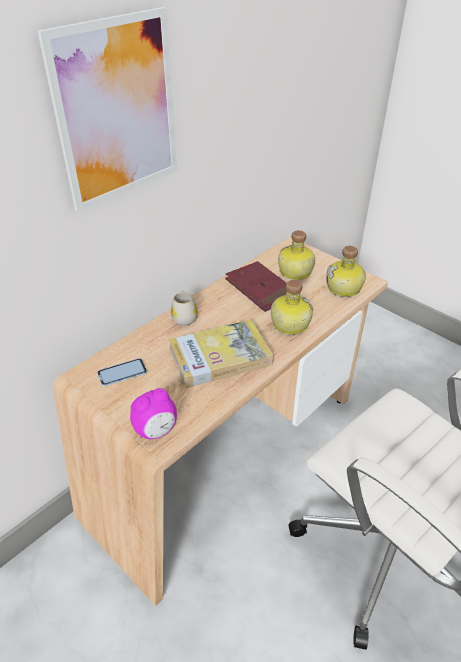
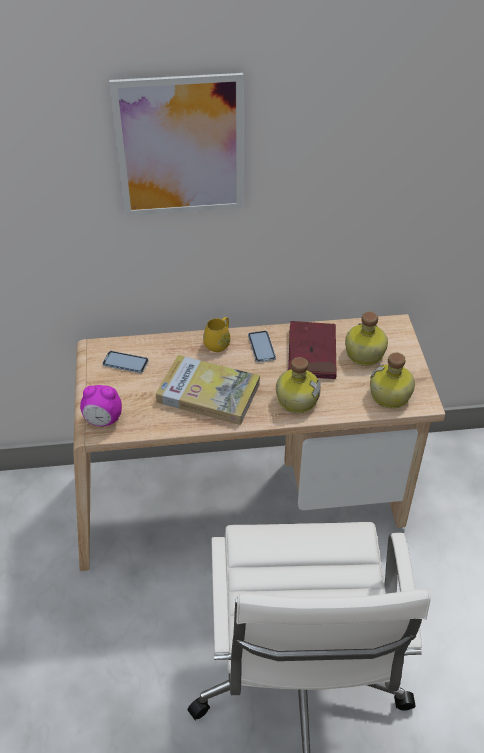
camera: 40 degrees right, 5 degrees up
(184, 317) = (219, 343): white mug -> yellow mug
(221, 303) = (261, 347): none -> phone

